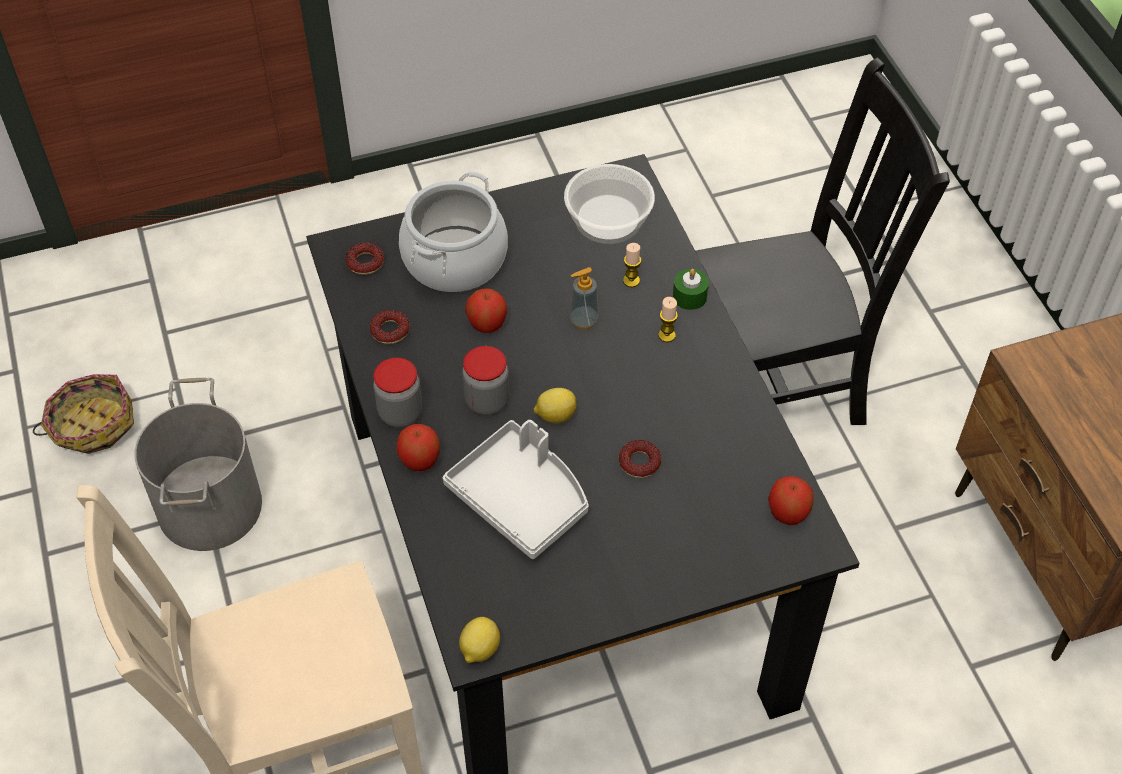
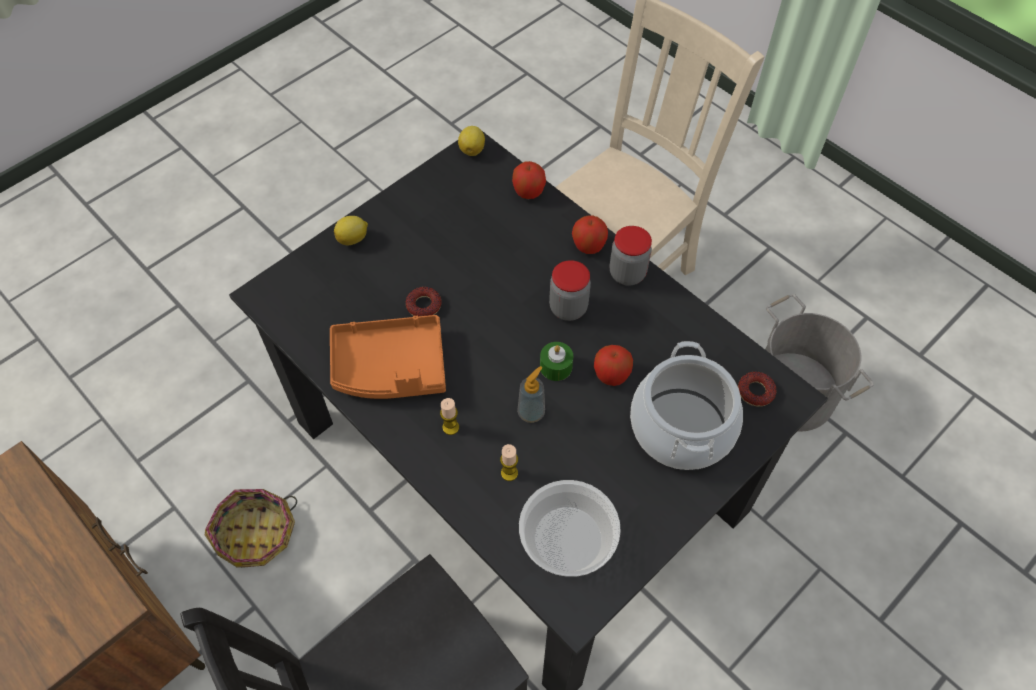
camera: 155 degrees right, 5 degrees up
(91, 424) = (932, 418): basket -> basket (256, 534)
(390, 331) = (685, 336): donut -> none
(521, 498) = (499, 247): grey tray -> none
(555, 415) = (508, 317): lemon -> lemon (353, 239)
(689, 296) = (447, 478): green candle -> green candle (556, 366)
(703, 411) = (390, 367): none -> orange tray
(788, 512) = (293, 310): apple -> apple (528, 192)

